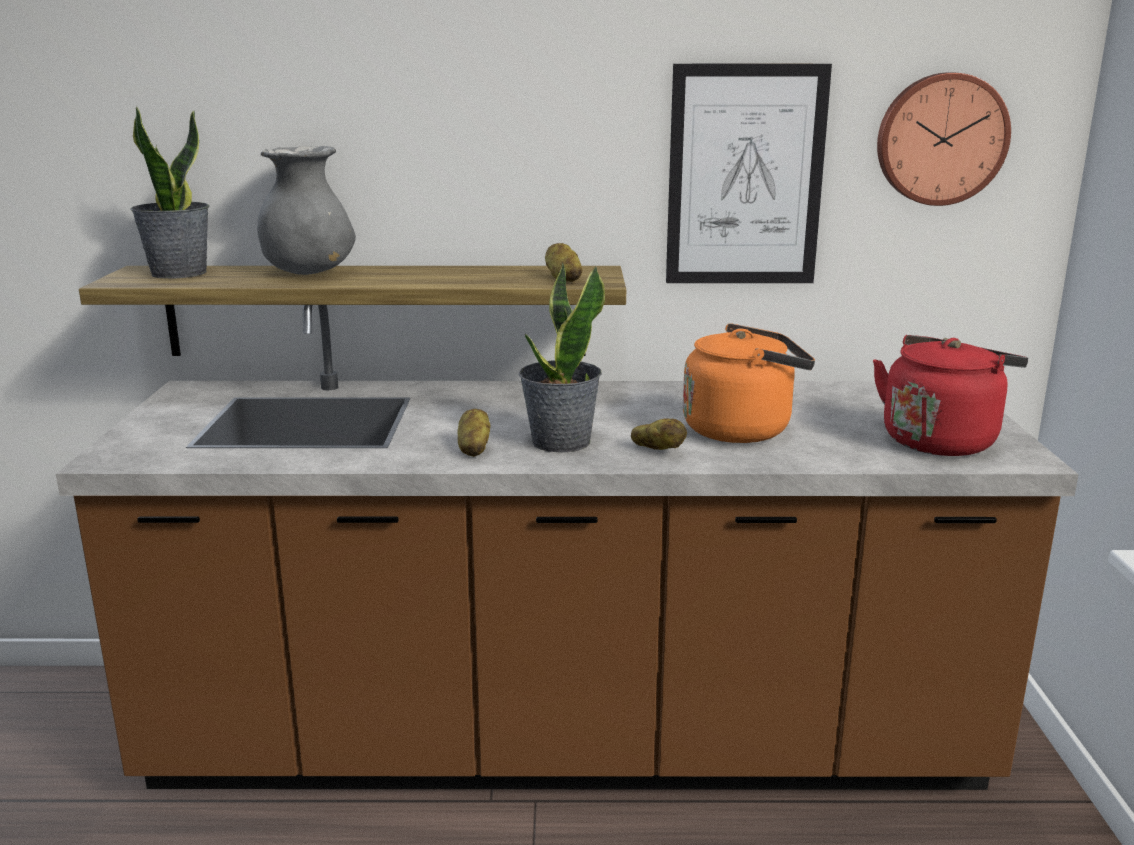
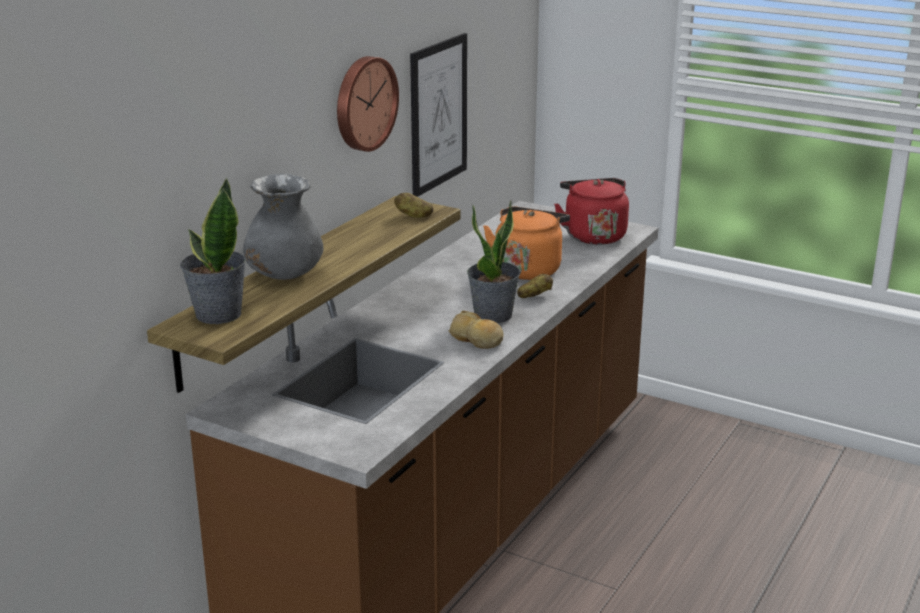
camera: 60 degrees left, 5 degrees up
(473, 449) = (476, 339): potato -> bread
(940, 139) = (499, 63): wall clock -> wall clock (363, 103)

